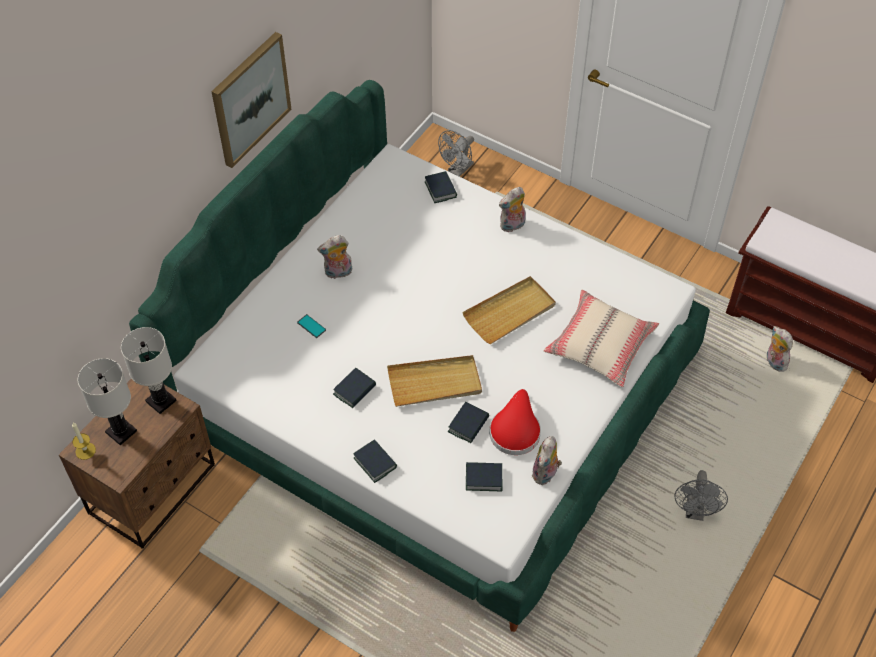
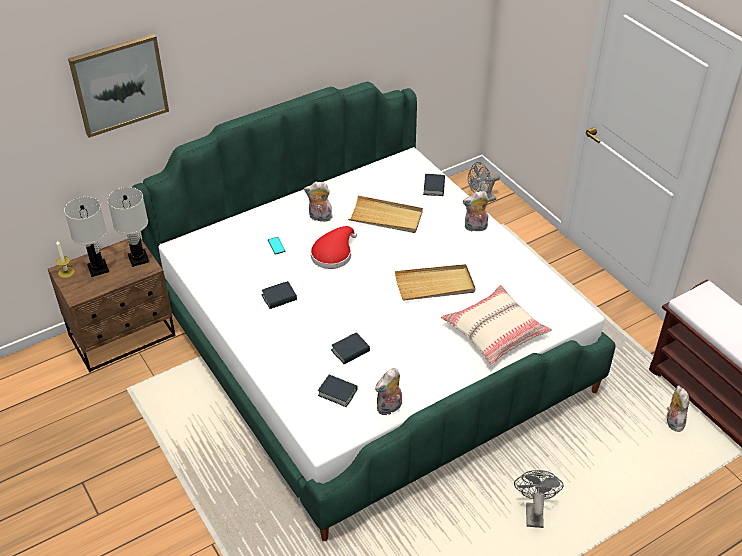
camera: 25 degrees right, 10 degrees down
(250, 99) = (284, 52): picture -> picture (119, 84)
(375, 463) = (261, 351): book -> none
(435, 383) = (343, 313): beige tray -> beige tray (386, 217)
(515, 429) = (385, 367): red hat -> red hat (333, 254)
(695, 512) = (533, 511): grey fan -> grey fan turned 150 degrees clockwise

